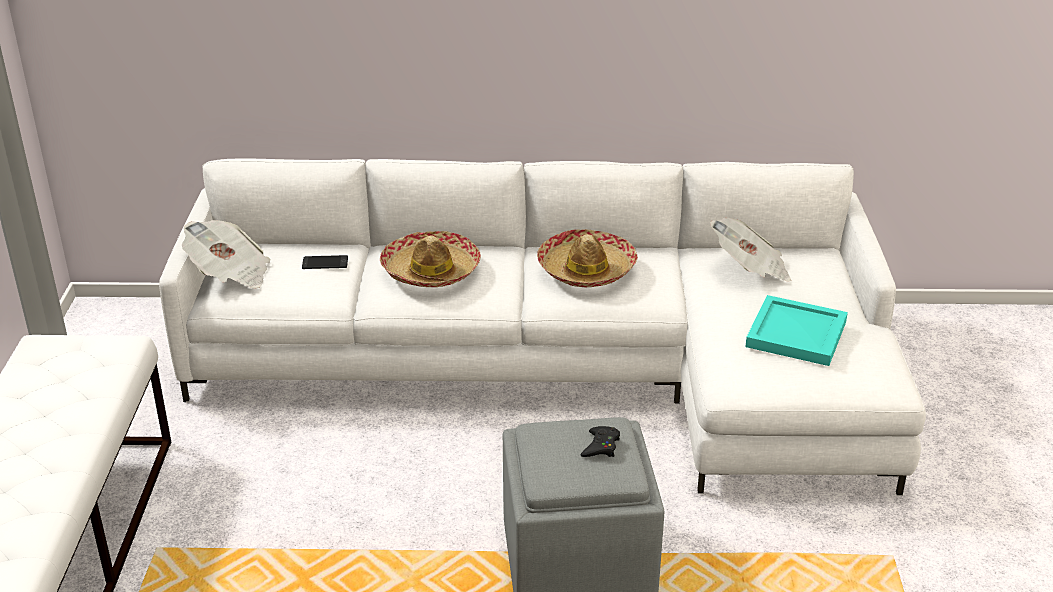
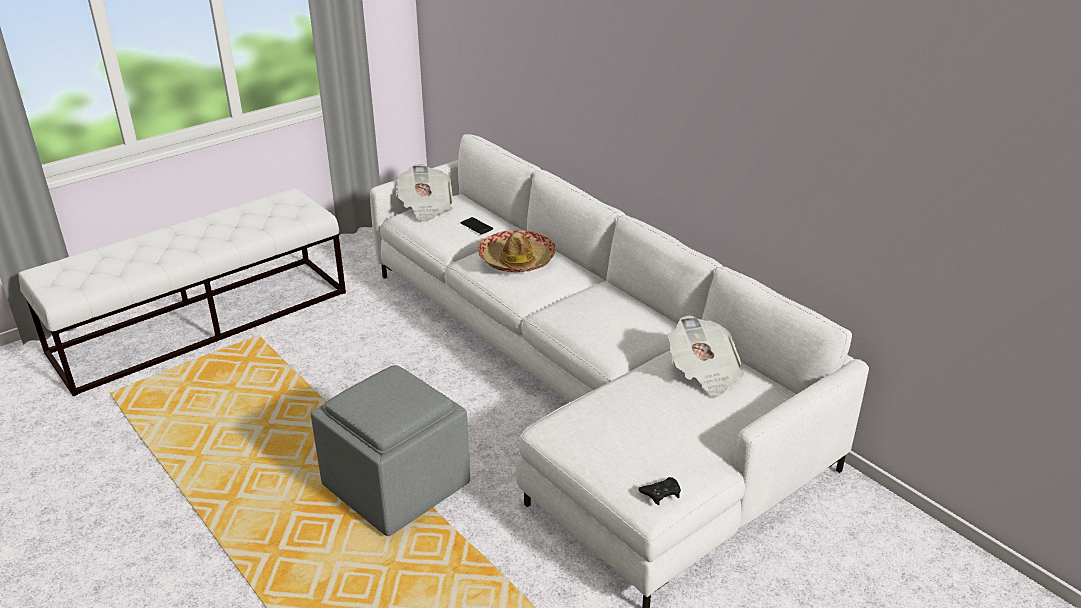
camera: 50 degrees right, 0 degrees up
(586, 269) = (600, 309): hat -> none
(601, 446) = (403, 403): black game controller -> black game controller (661, 493)
(798, 334) = (648, 429): turquoise tray -> none

